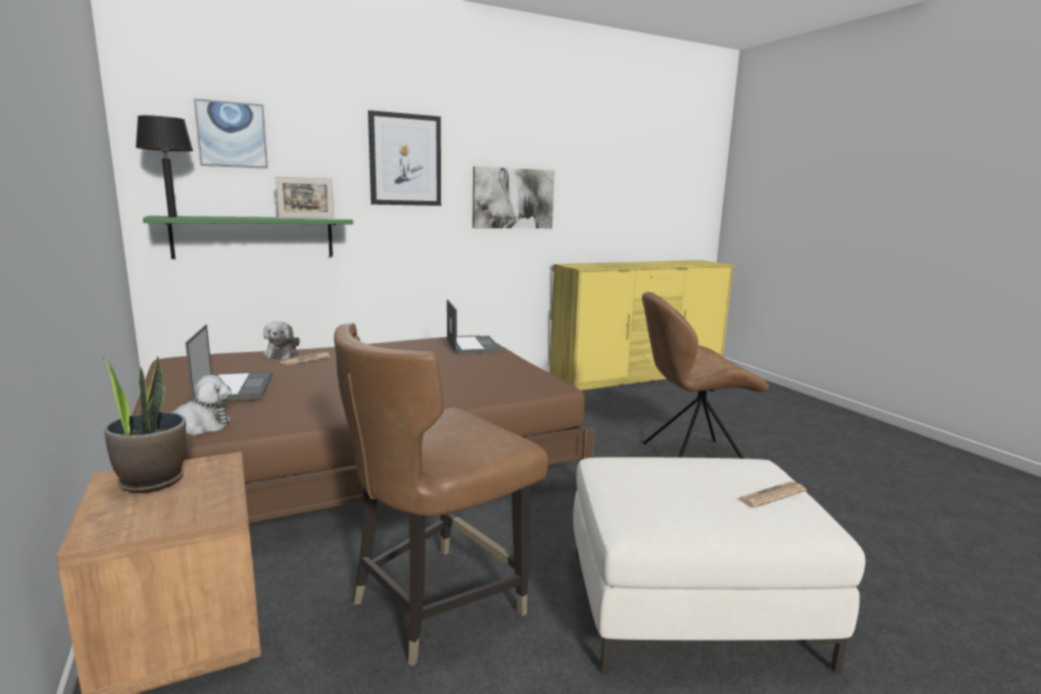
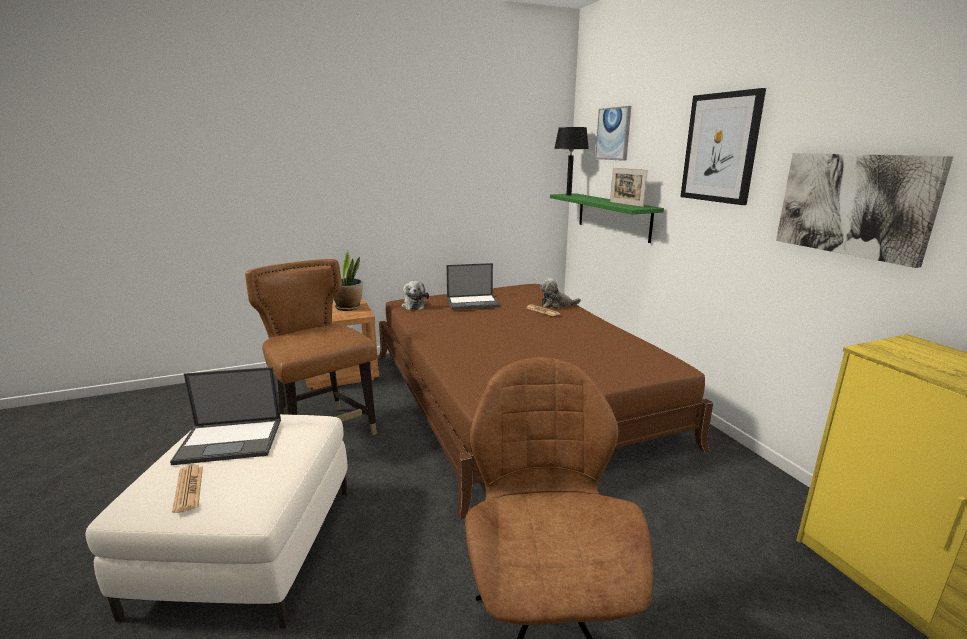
camera: 95 degrees right, 5 degrees up
(472, 345) = (632, 365): laptop -> laptop (231, 440)

